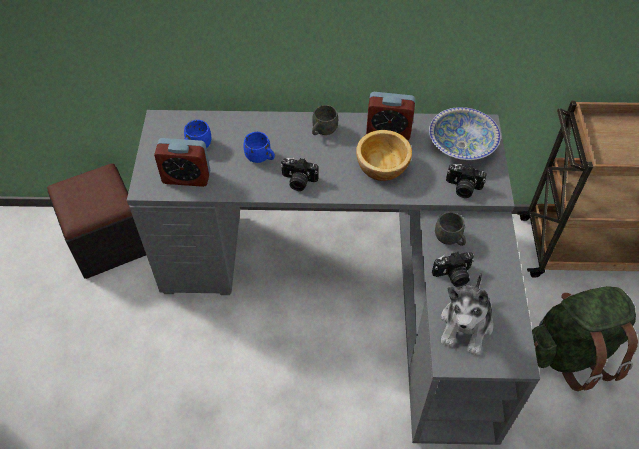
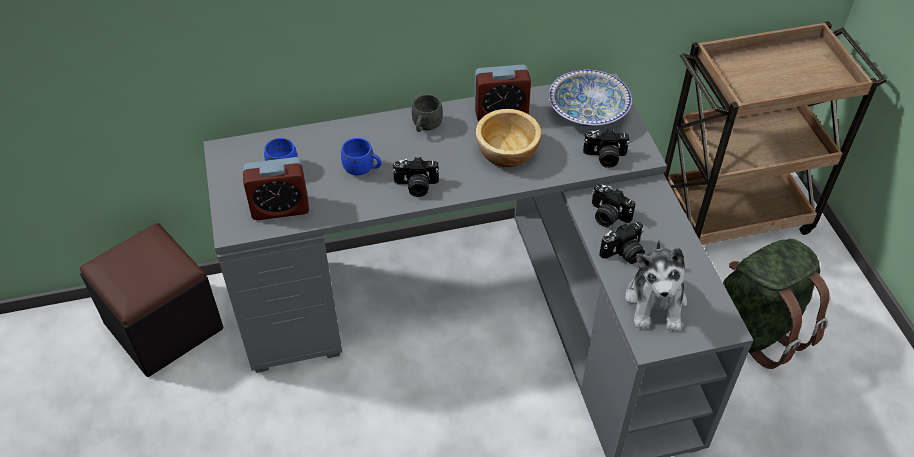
camera: 15 degrees left, 5 degrees down
(450, 239) = (607, 216): grey mug -> camera

